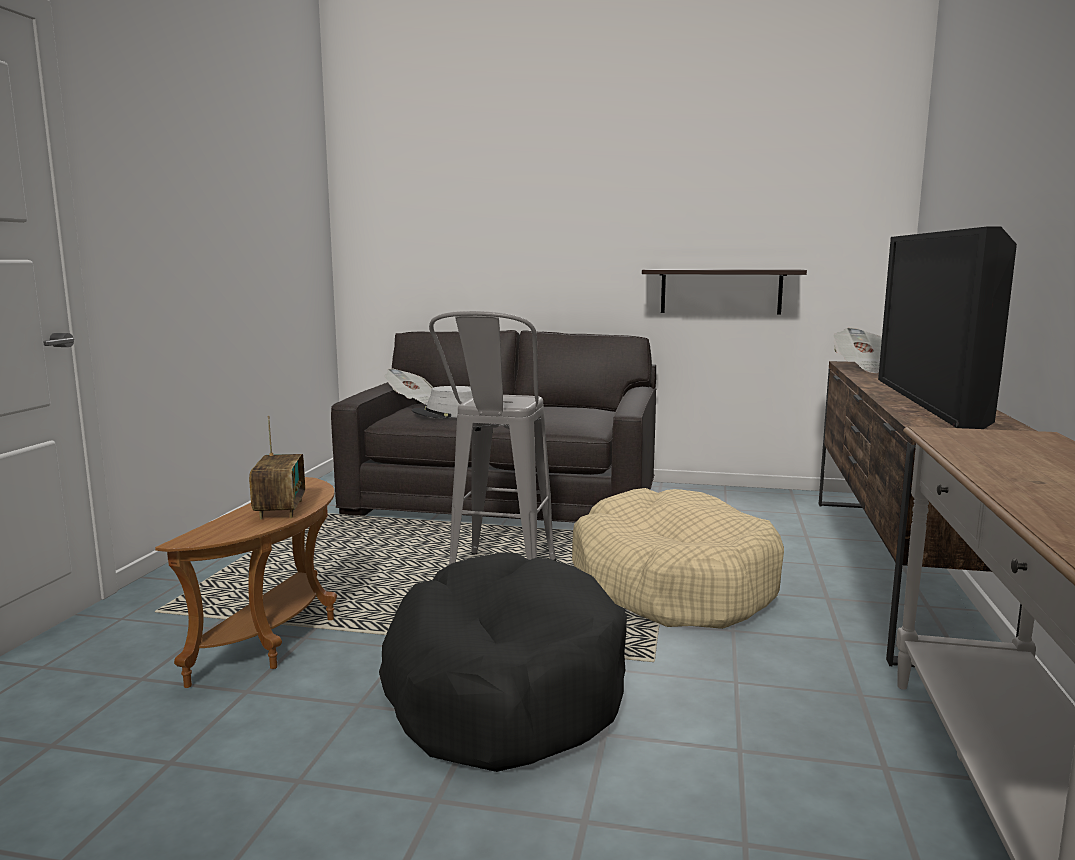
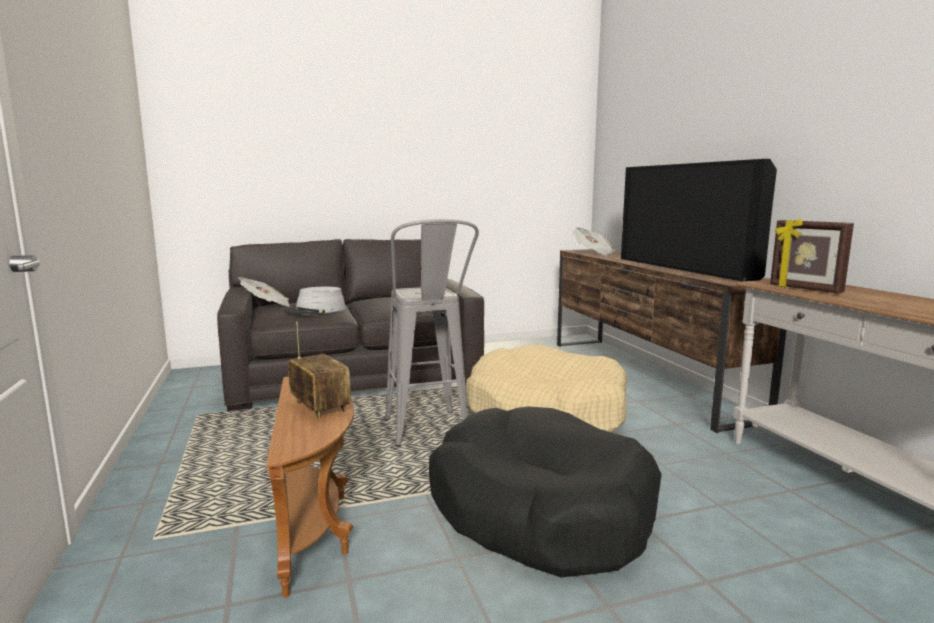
camera: 30 degrees left, 0 degrees up
(721, 291) = (482, 205): shelf -> none
(969, 448) = (804, 289): none -> picture frame

